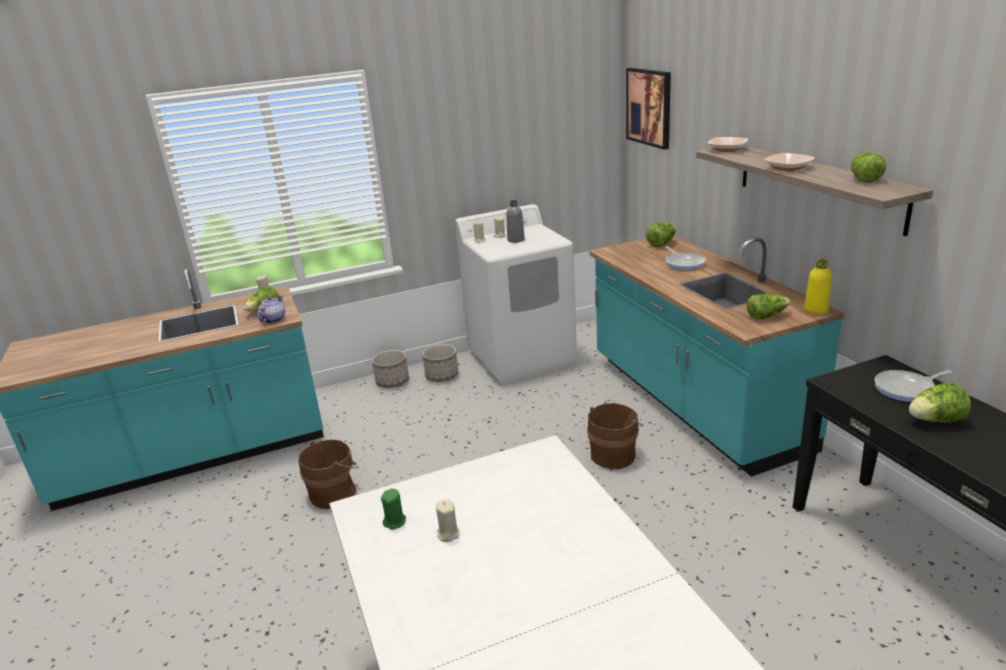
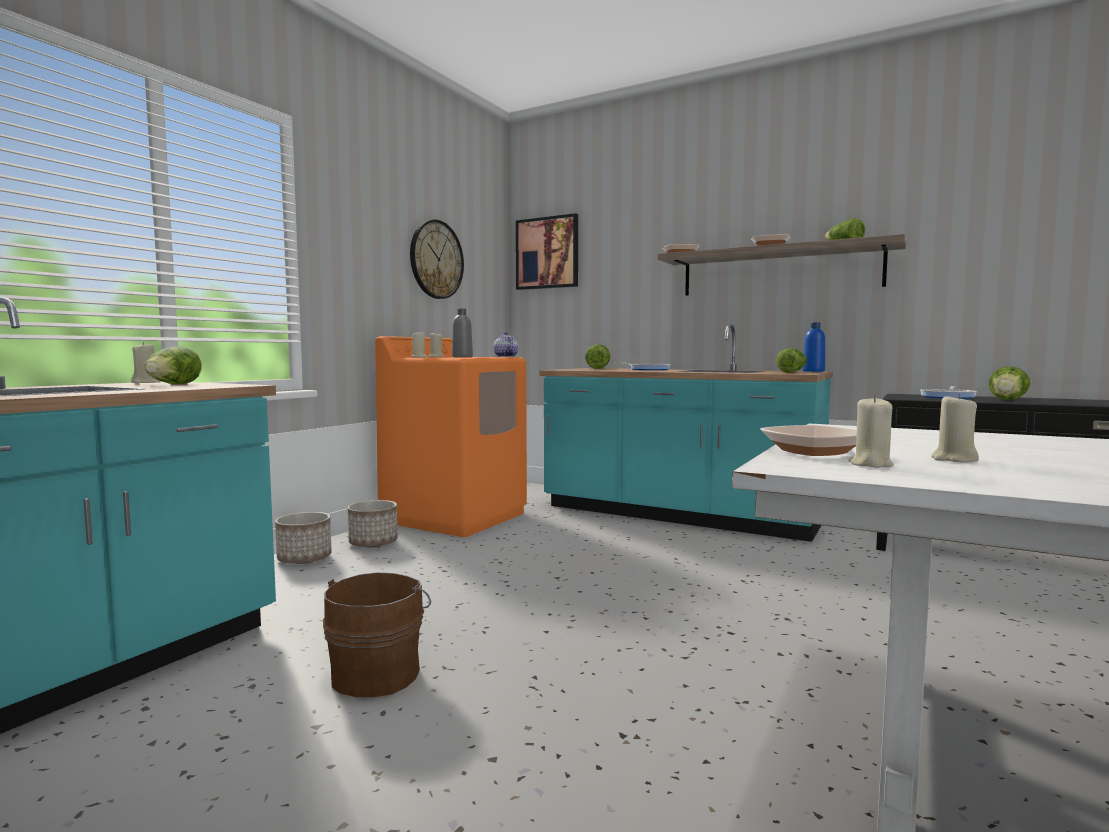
camera: 40 degrees left, 20 degrees down
(273, 319) = (215, 385): teapot -> teapot (505, 357)
(395, 522) = (870, 464): green candle -> beige candle
(417, 492) = (813, 451): none -> bowl
(522, 358) = (455, 517): white washing machine -> orange washing machine
(523, 135) = (436, 259): none -> wall clock
(614, 454) = (679, 554): brown bucket -> none
(816, 310) = (813, 371): yellow bottle -> blue bottle

